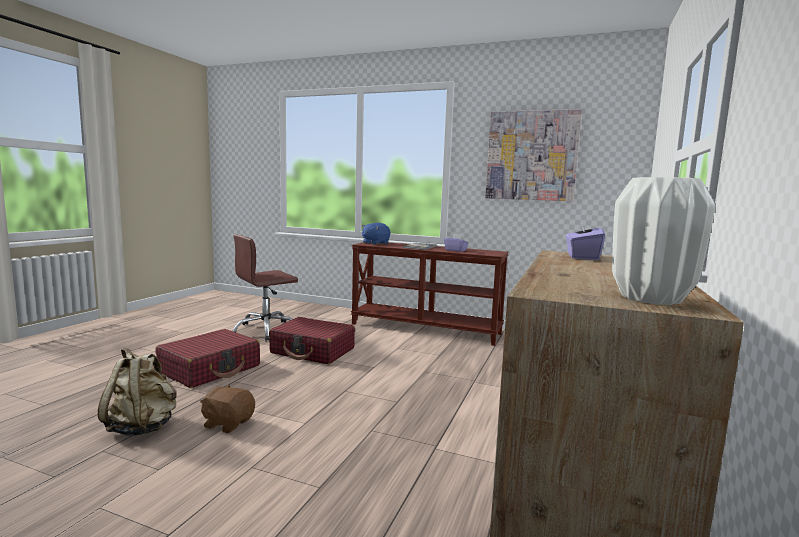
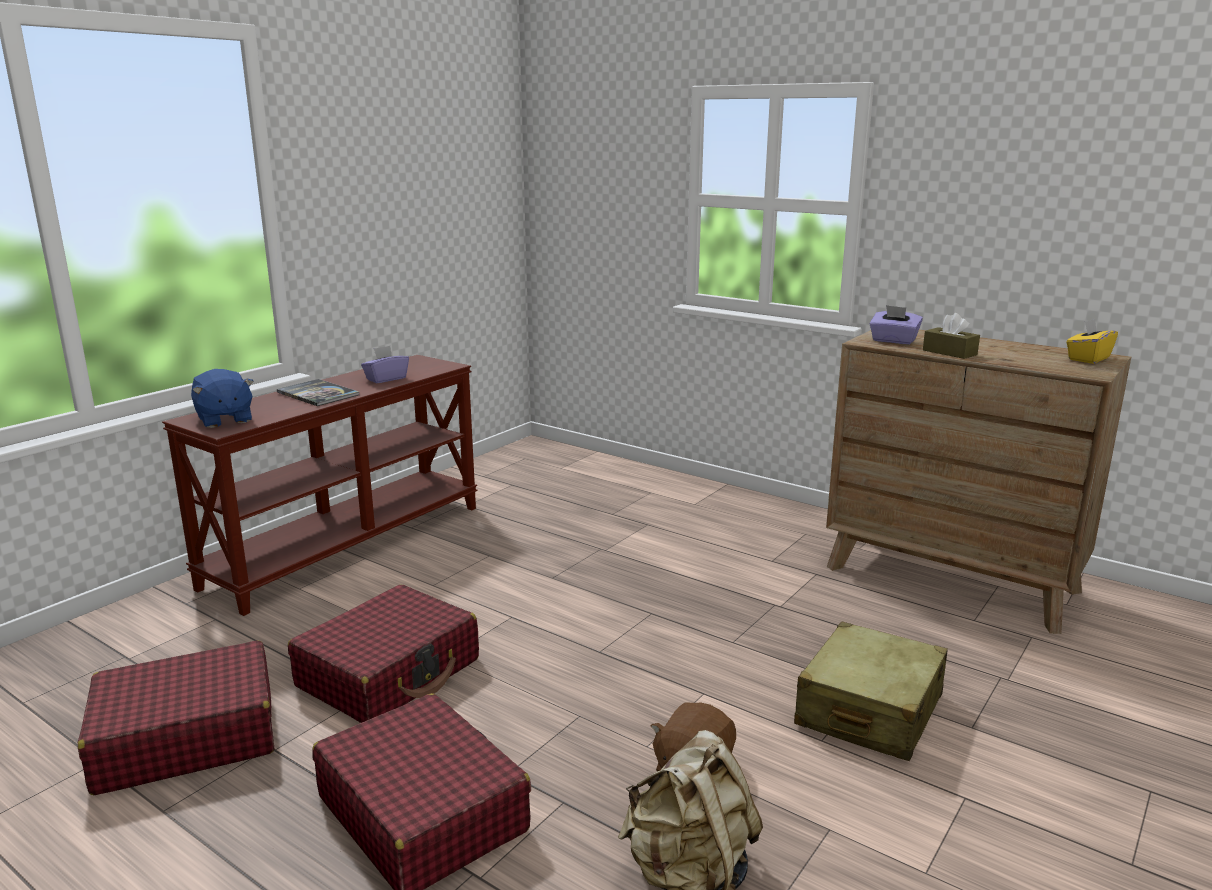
camera: 75 degrees left, 10 degrees up
(265, 331) = (185, 737): brown office chair -> red suitcase
(288, 489) = (869, 711): none -> beige suitcase
(531, 156) = (400, 181): picture -> none
(560, 264) = (949, 352): none -> brown tissue box
(649, 299) = (1088, 358): white vase -> yellow tissue box

